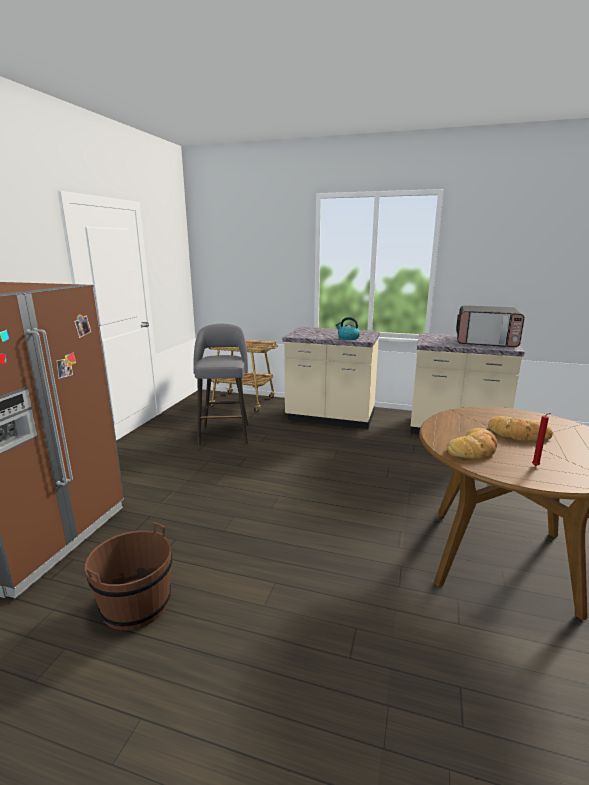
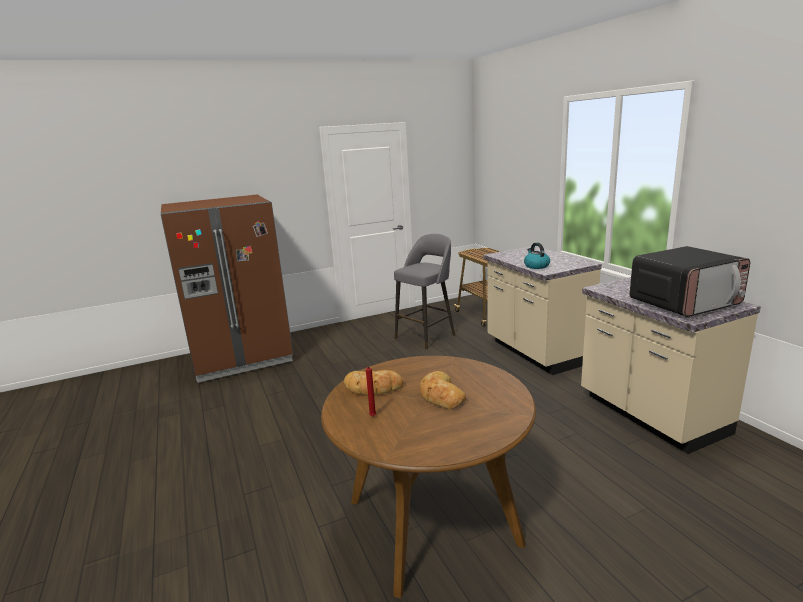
camera: 50 degrees right, 0 degrees up
(136, 604) = (223, 411): brown bucket -> none
(486, 342) = (684, 303): microwave -> microwave turned 90 degrees counterclockwise

